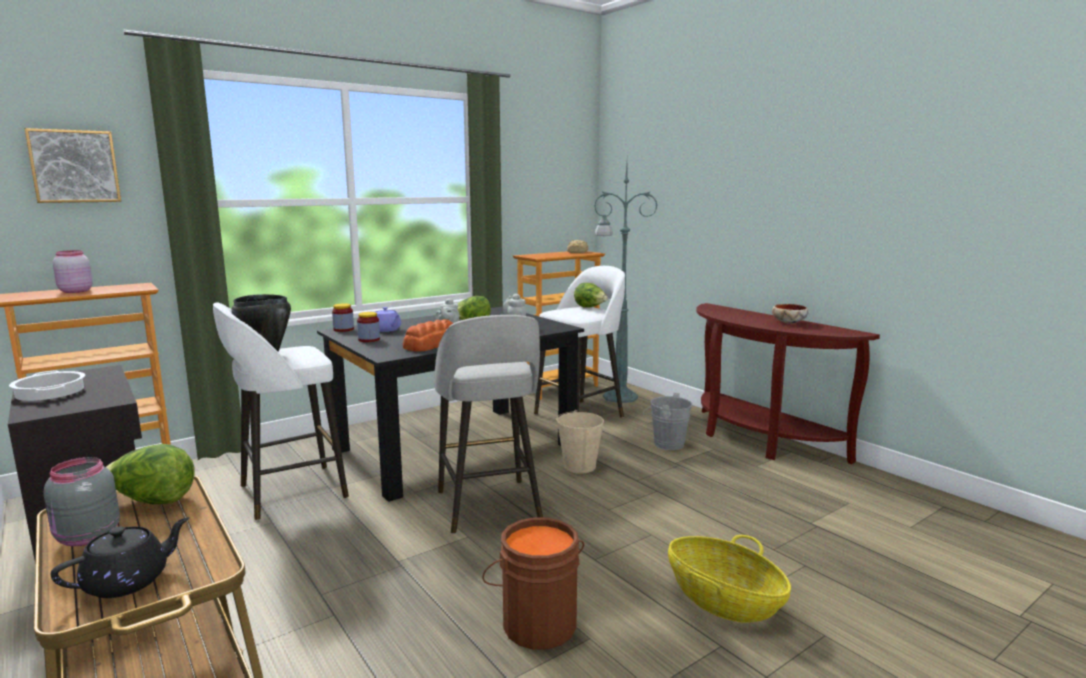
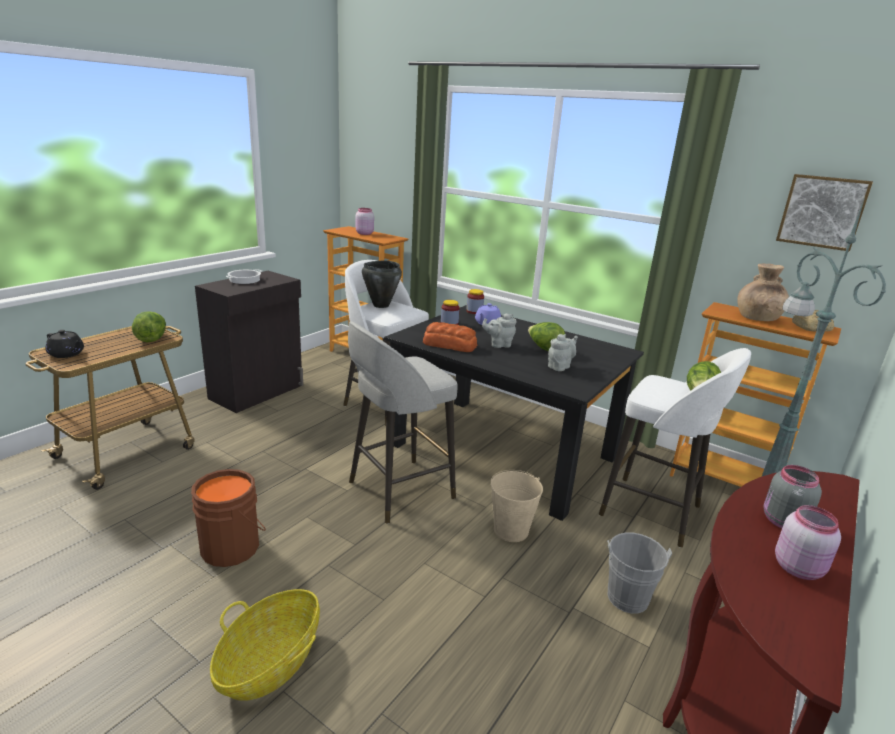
camera: 70 degrees right, 10 degrees up
(74, 166) = (387, 155): picture -> picture (822, 211)
(86, 537) = (112, 337): grey jar -> grey jar (782, 521)
(553, 255) = (757, 318): none -> brown vase
(789, 322) = (799, 568): bowl -> pink jar

